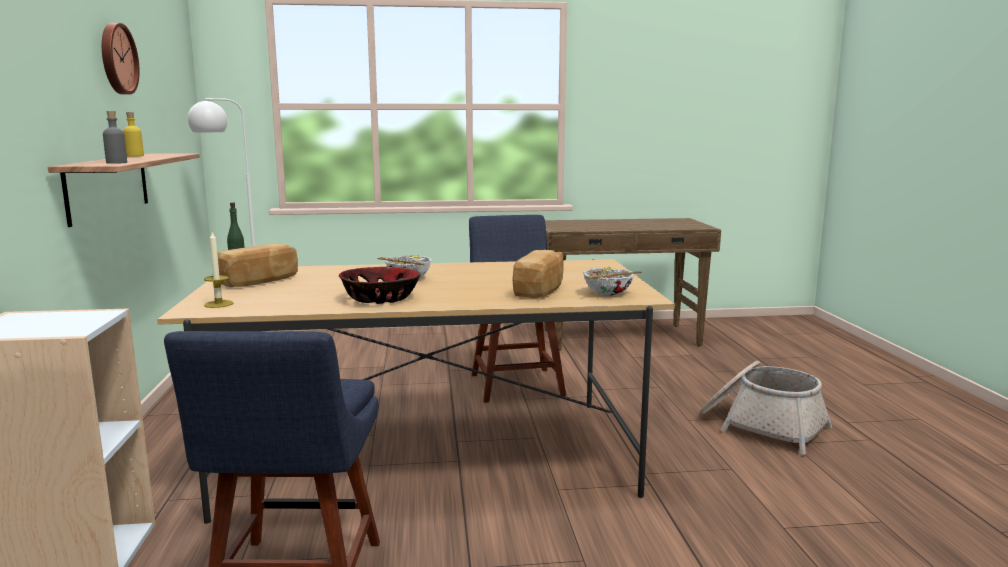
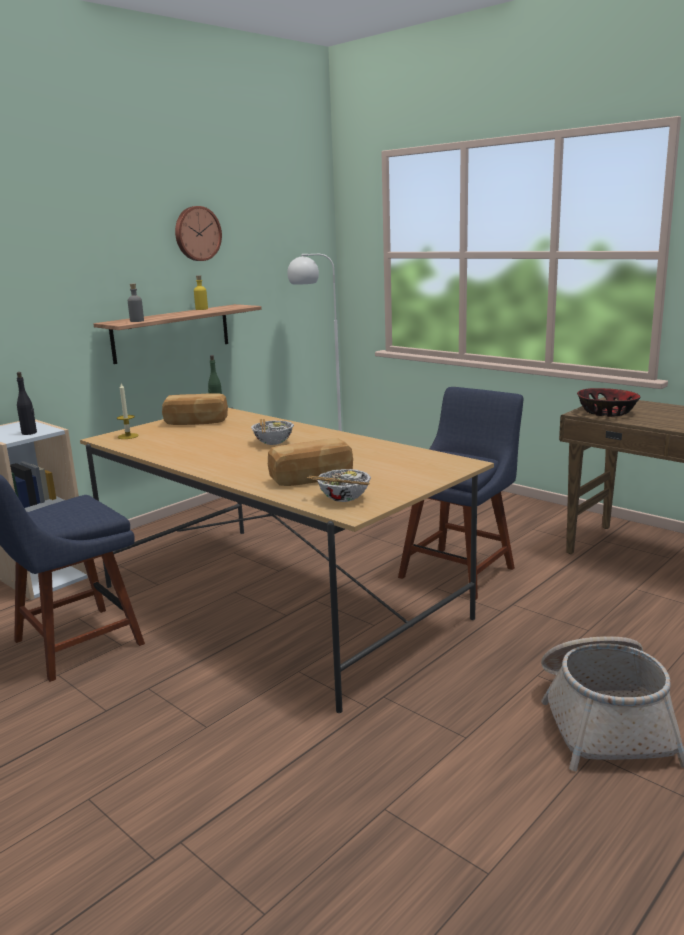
camera: 50 degrees right, 5 degrees up
(79, 321) = (29, 433): none -> black bottle
(381, 298) = (203, 456): bowl -> bowl (607, 412)

